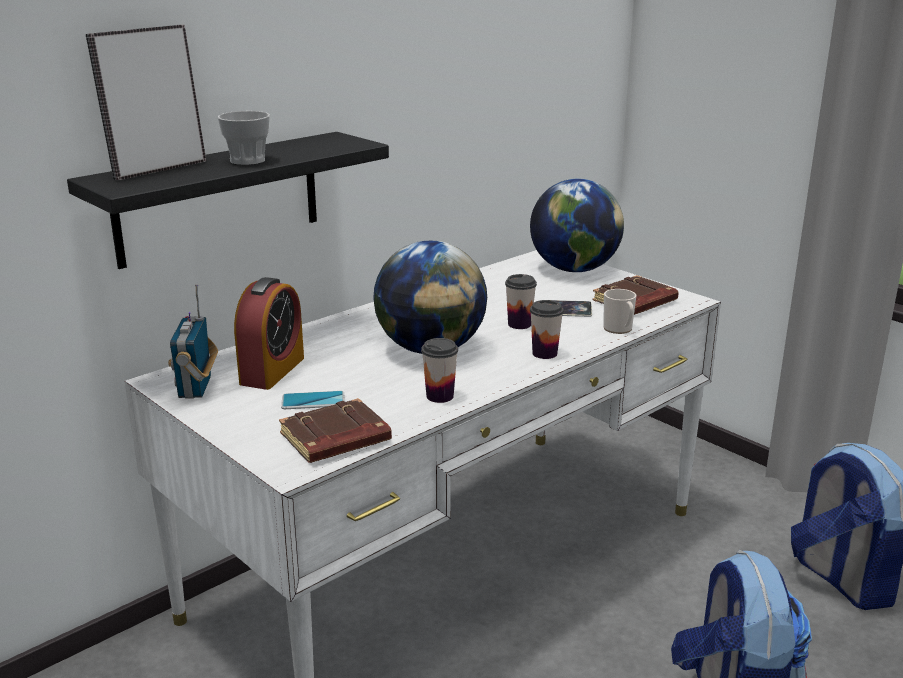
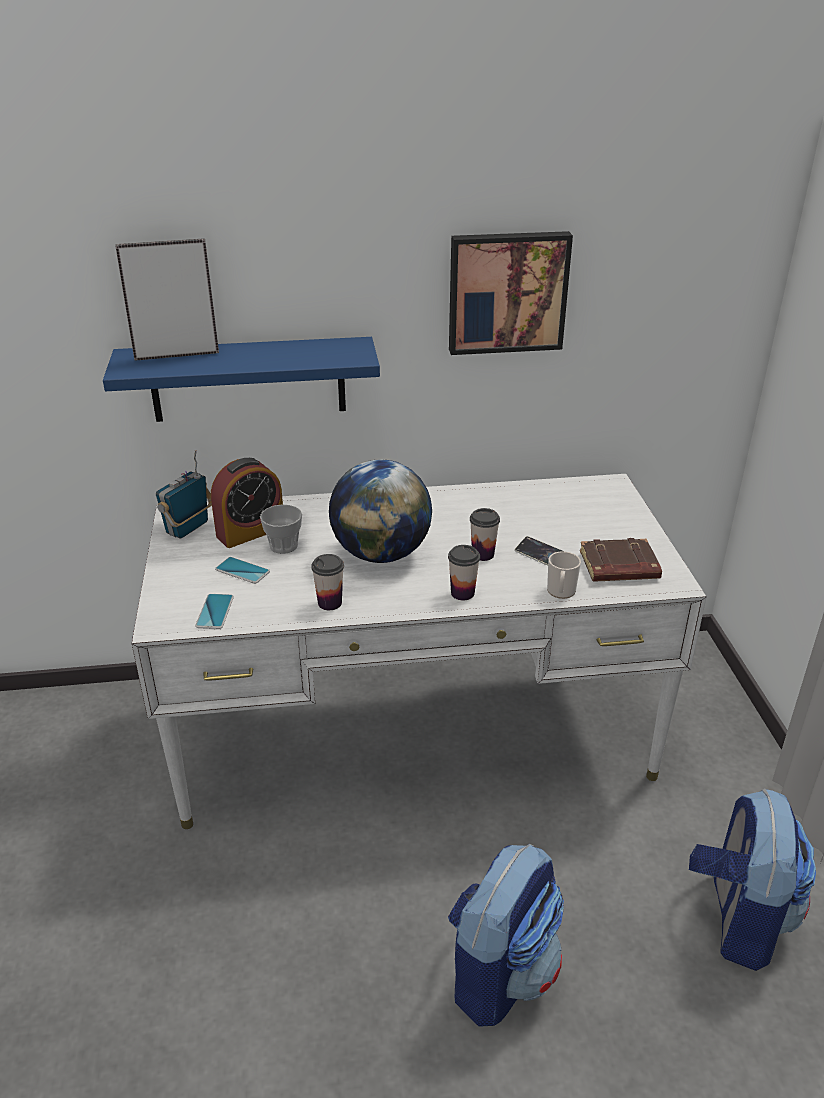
camera: 35 degrees right, 10 degrees up
(219, 198) = (248, 379): black shelf -> blue shelf
(247, 161) = (247, 359): cup -> cup (283, 546)
(335, 439) = (215, 612): brown book -> phone
(446, 72) = (507, 292): none -> picture
(574, 269) = (614, 509): globe -> none

